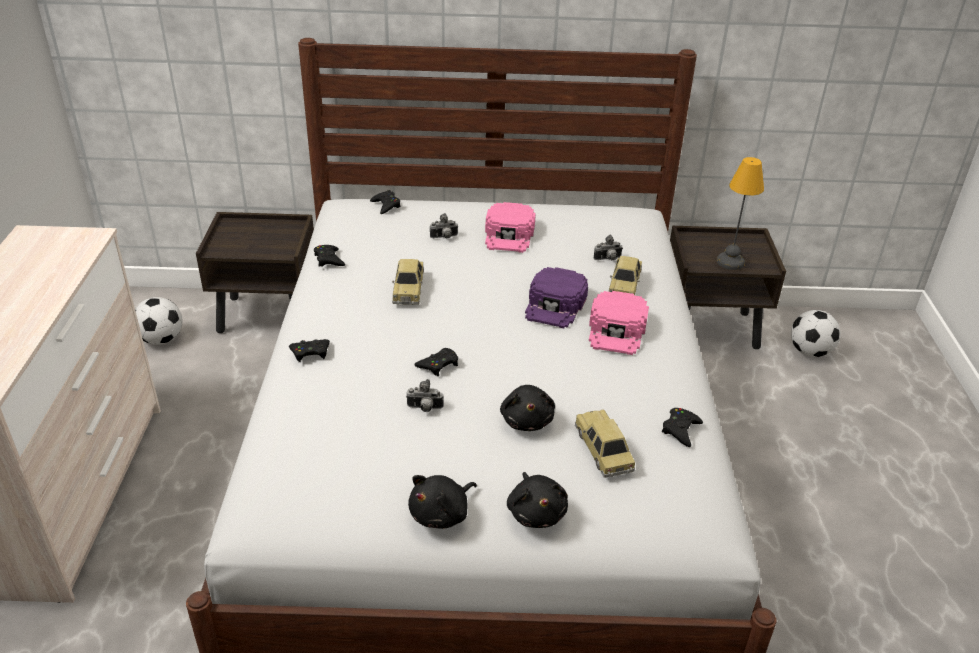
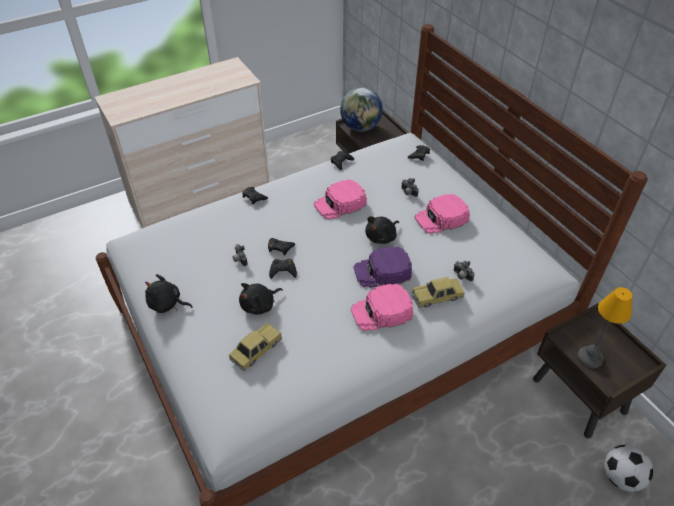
camera: 60 degrees right, 10 degrees up
(162, 339) = (318, 156): football -> none
(235, 243) = (361, 127): none -> globe
(408, 289) = (340, 204): toy car -> pink cap
(536, 512) = (190, 341): black plush toy -> black plush toy (382, 237)
(680, 430) = (303, 382): black game controller -> black game controller (283, 271)

